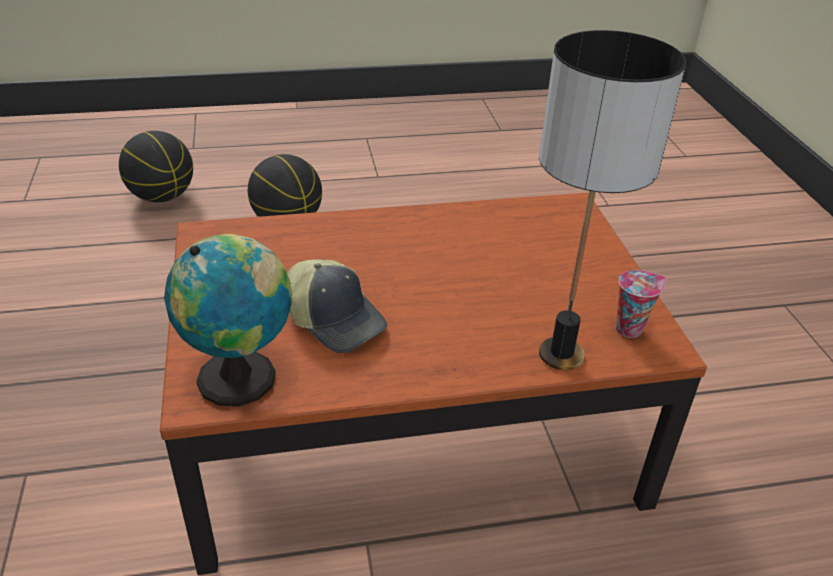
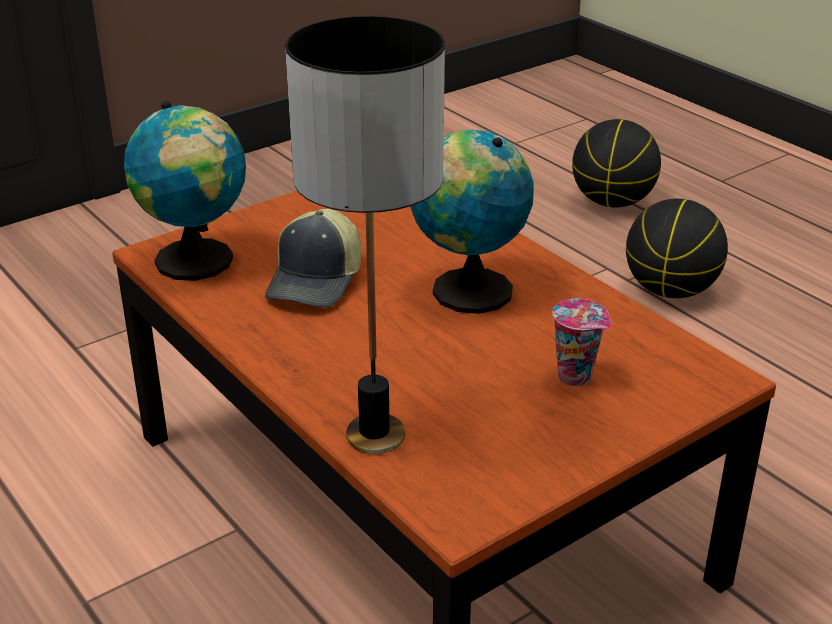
camera: 65 degrees right, 5 degrees down
(409, 256) = (466, 290): none -> globe
(630, 328) = (475, 480): cup -> cup (577, 377)

